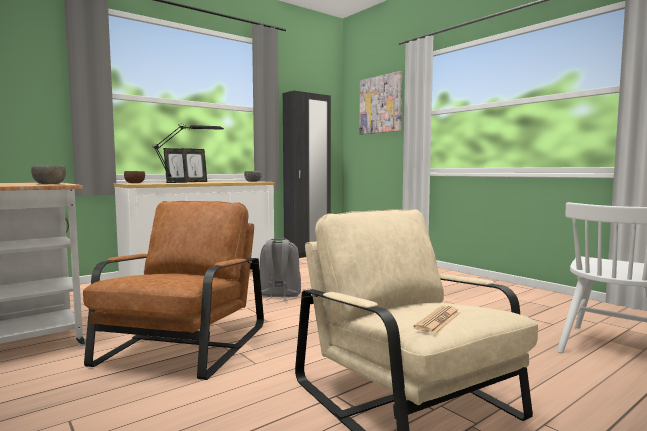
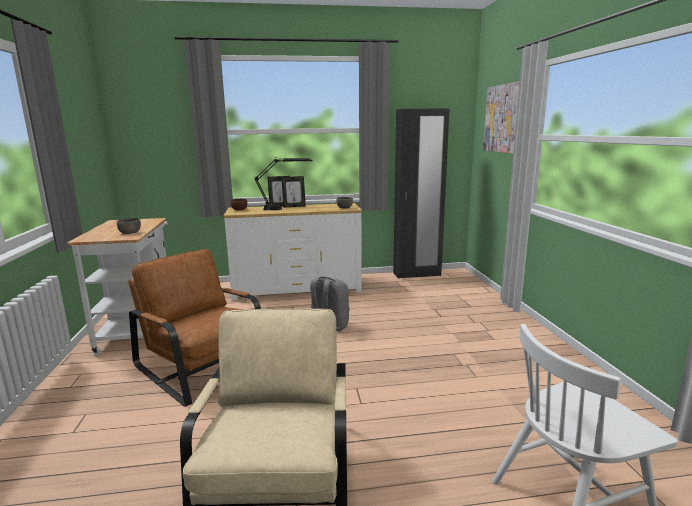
camera: 30 degrees right, 10 degrees up
(183, 345) = (204, 366): brown armchair -> brown armchair turned 90 degrees counterclockwise
(438, 320) = (236, 441): newspaper -> none

